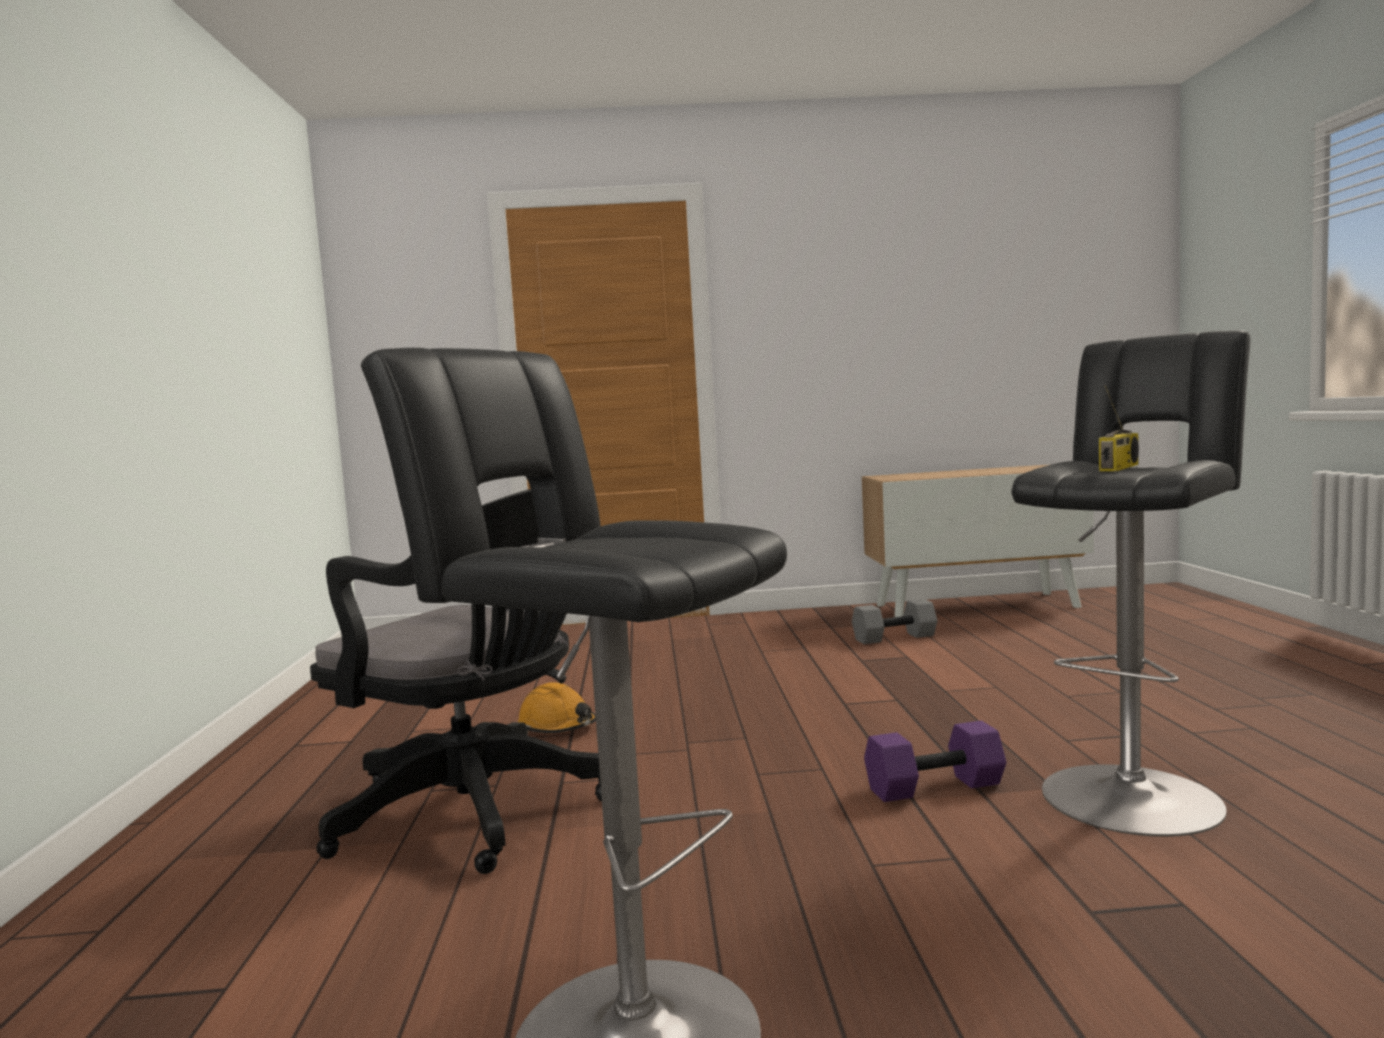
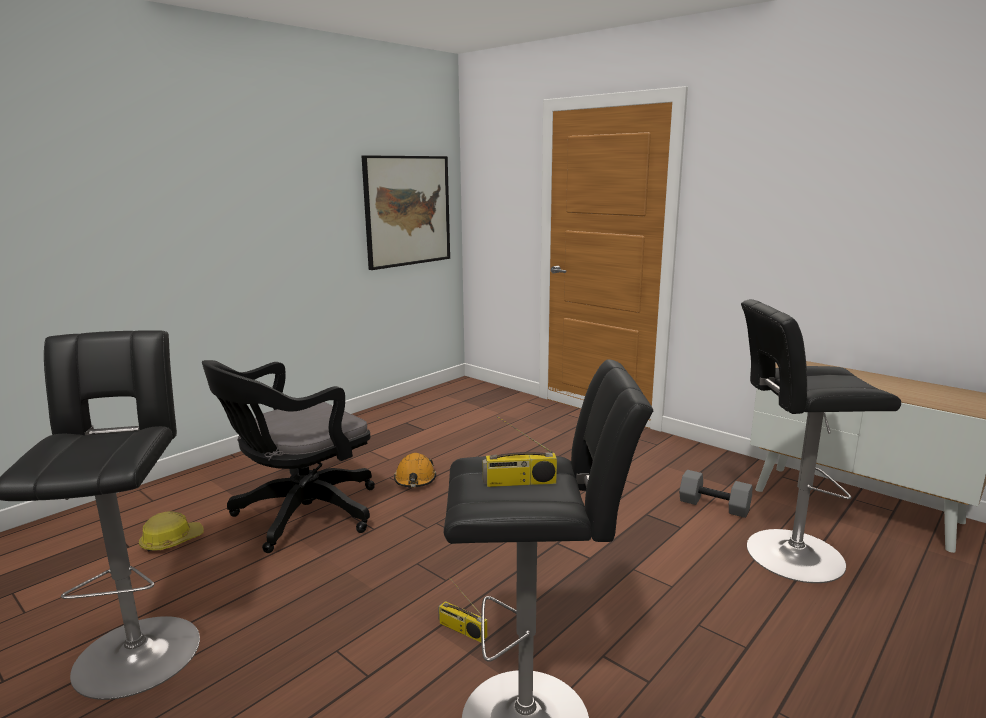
camera: 45 degrees right, 10 degrees up
(289, 348) = (407, 211): none -> picture
(310, 936) = (171, 541): none -> hard hat
(481, 813) = (300, 515): black office chair -> black office chair turned 60 degrees clockwise
(935, 786) = (461, 630): purple dumbbell -> radio
(1011, 642) = (787, 555): none -> black stool

